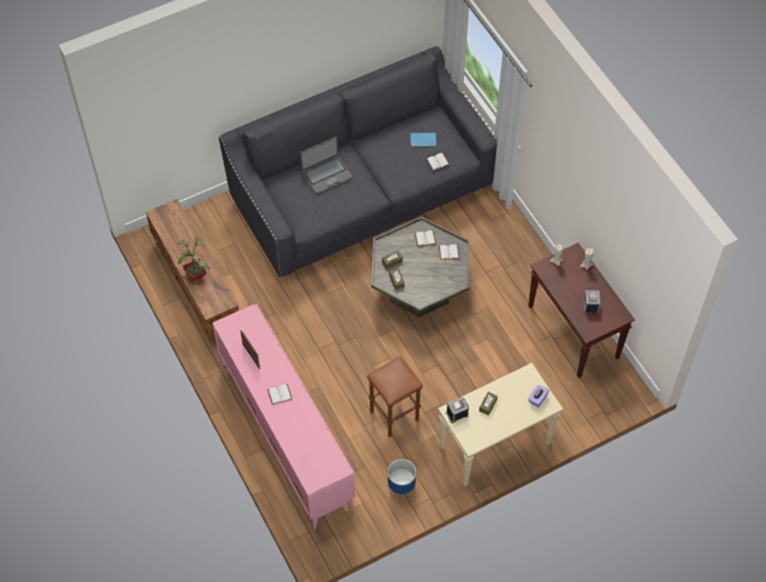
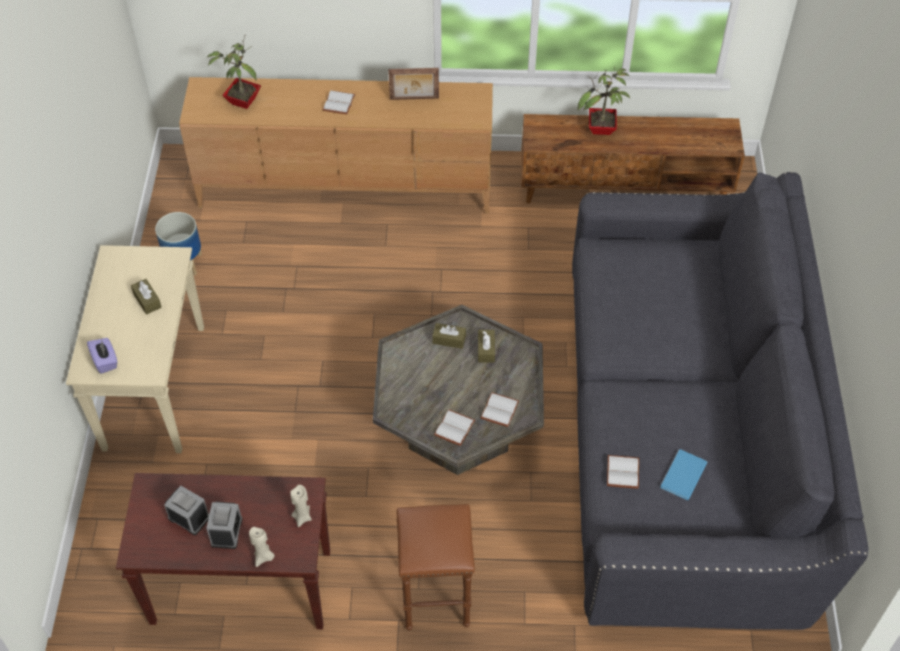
camera: 120 degrees right, 5 degrees down
(284, 434) = (347, 188): pink cabinet -> brown cabinet
(311, 450) = (242, 101): none -> potted plant
(326, 175) = (681, 314): laptop -> none
(395, 415) = (284, 303): brown stool -> brown stool (434, 601)
(457, 413) = (165, 262): alarm clock -> alarm clock (226, 531)

